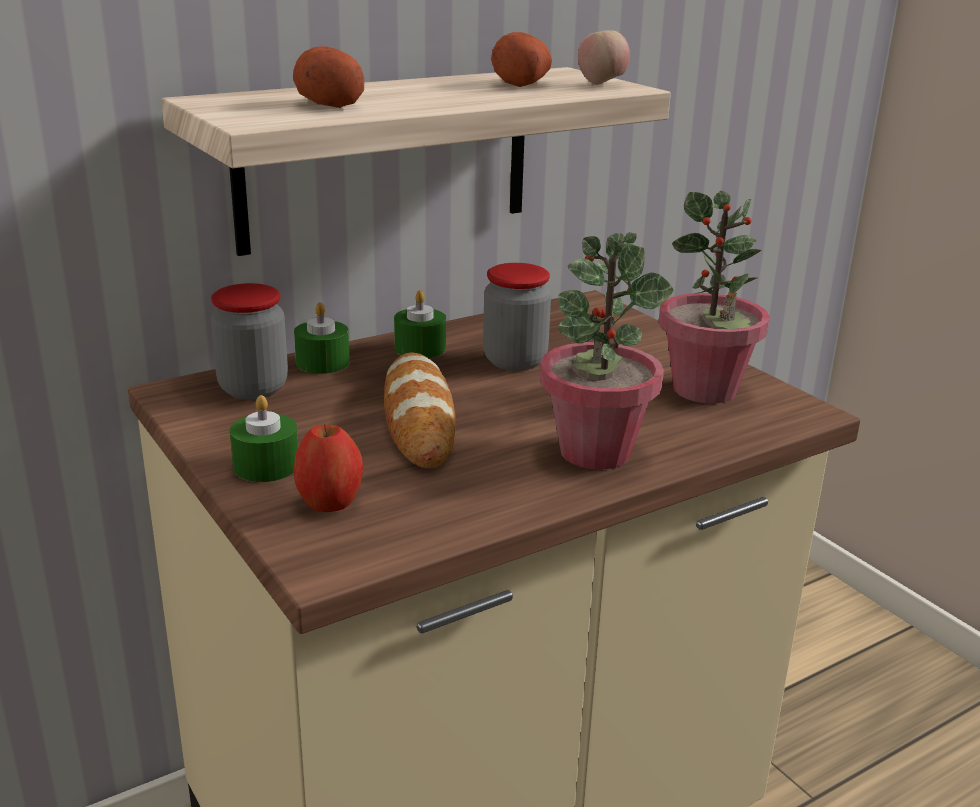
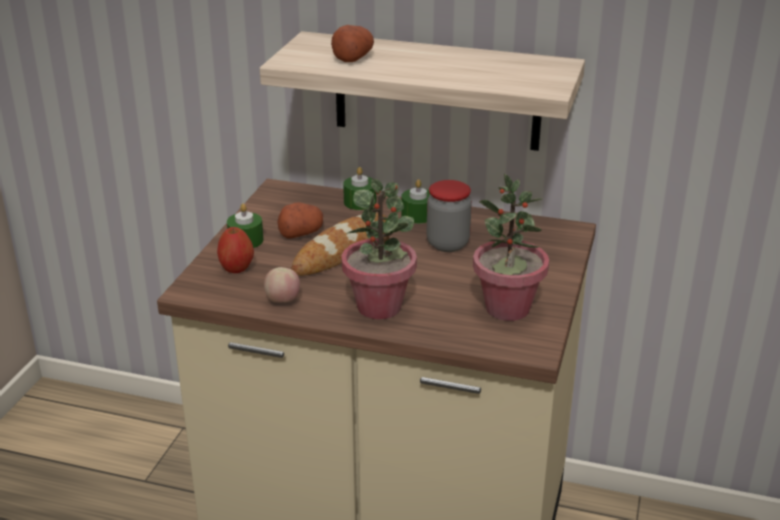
camera: 50 degrees right, 5 degrees up
(253, 388) = (307, 202): jar -> none
(520, 83) = (498, 68): potato -> potato (301, 232)
(601, 84) = (544, 82): apple -> apple (283, 301)

